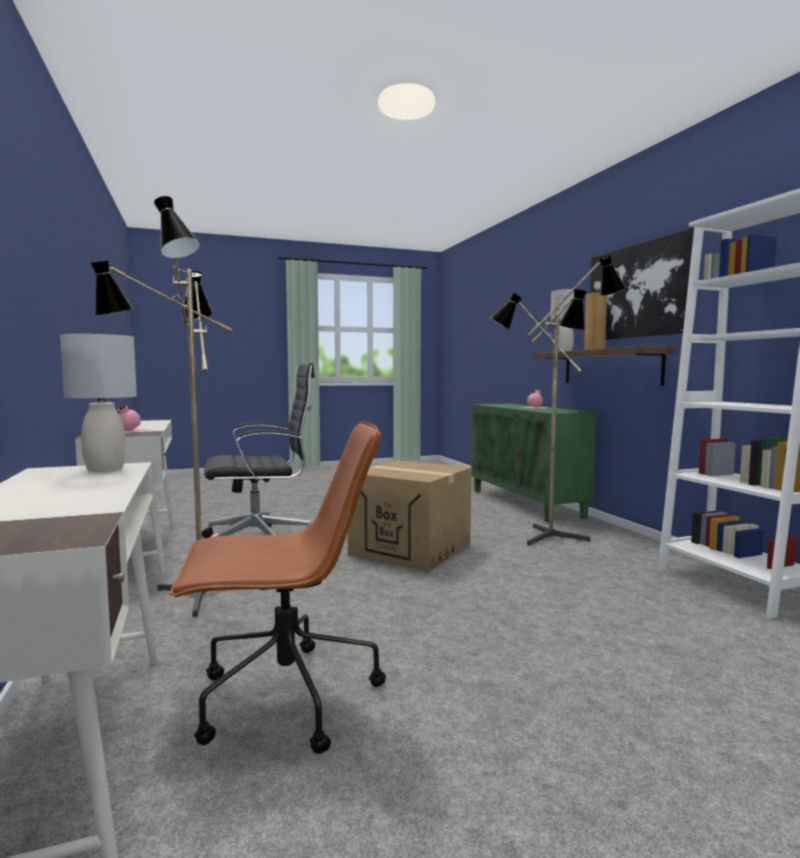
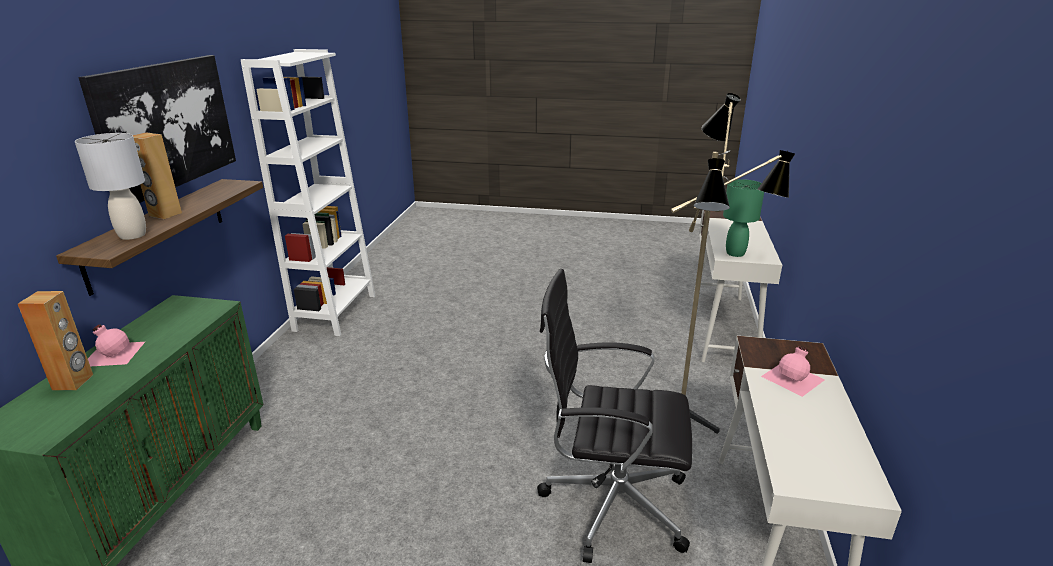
camera: 150 degrees left, 20 degrees up
(105, 469) = (735, 253): grey table lamp -> green table lamp
(284, 698) = (639, 326): brown office chair -> none
(411, 549) = (467, 423): cardboard box -> none
(520, 406) = (73, 382): none -> brown speaker
(551, 540) = (327, 393): floor lamp -> none

